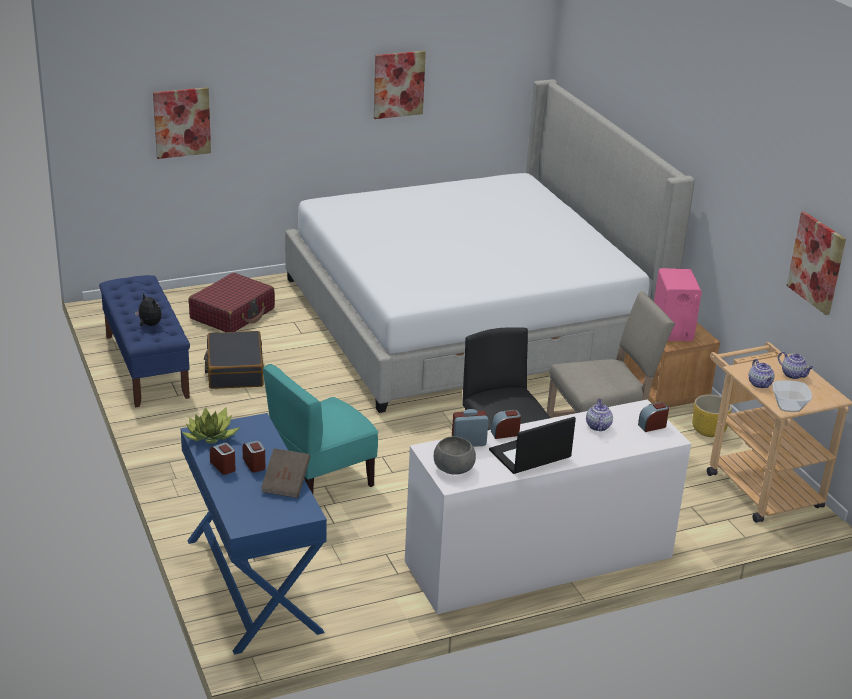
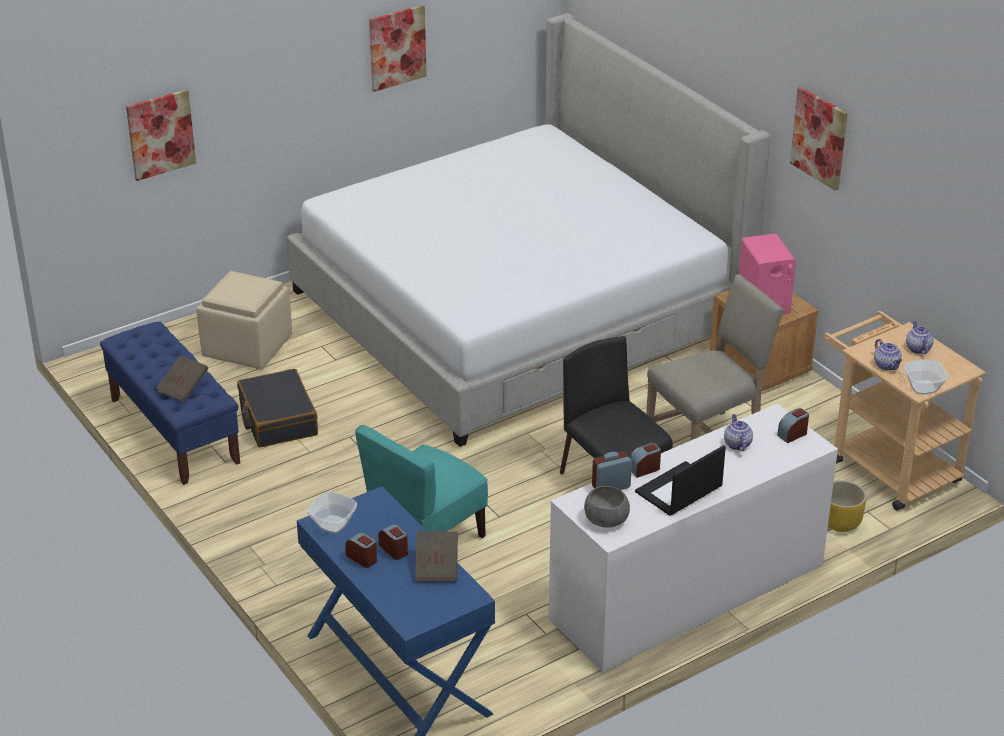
camera: 10 degrees left, 5 degrees up
(149, 325) = (183, 388): plush toy -> brown book
(211, 436) = (334, 524): potted plant -> bowl
(233, 314) = (247, 346): red suitcase -> beige ottoman
(709, 431) = (819, 410): yellow planter -> yellow planter (840, 523)
(793, 375) = (917, 348): teapot -> teapot turned 135 degrees counterclockwise
(817, 262) = (929, 226): picture -> picture (819, 138)

